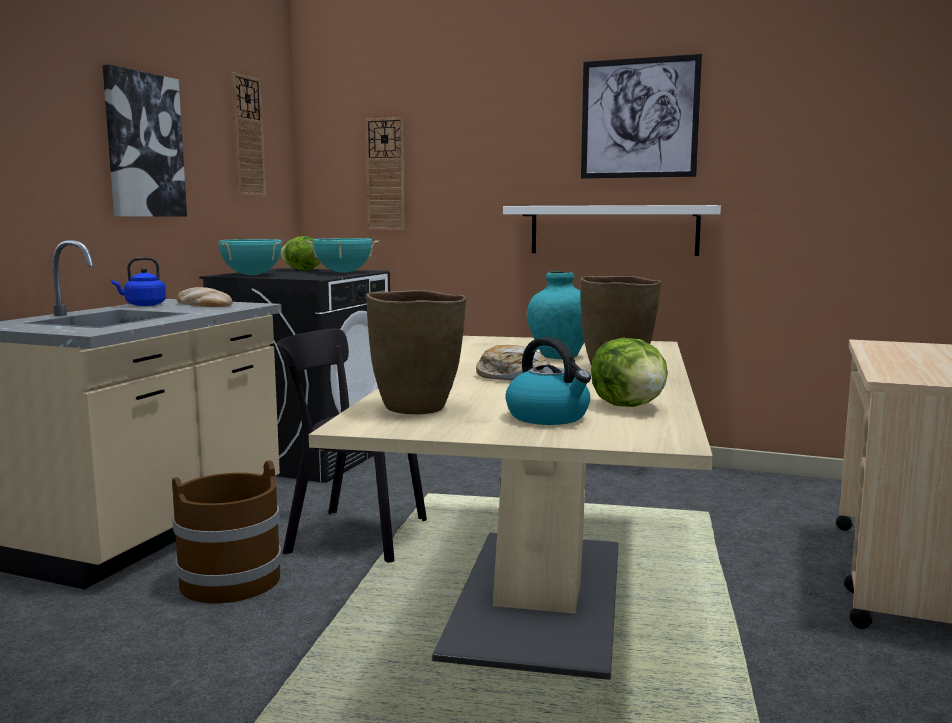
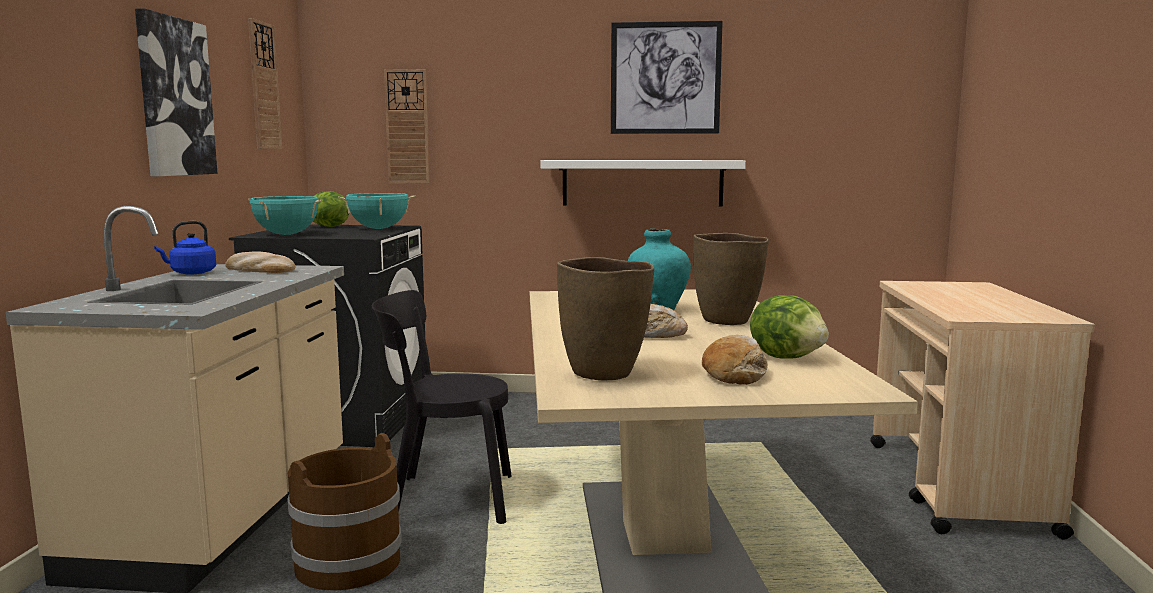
camera: 15 degrees left, 0 degrees up
(549, 417) = (735, 373): kettle -> bread

